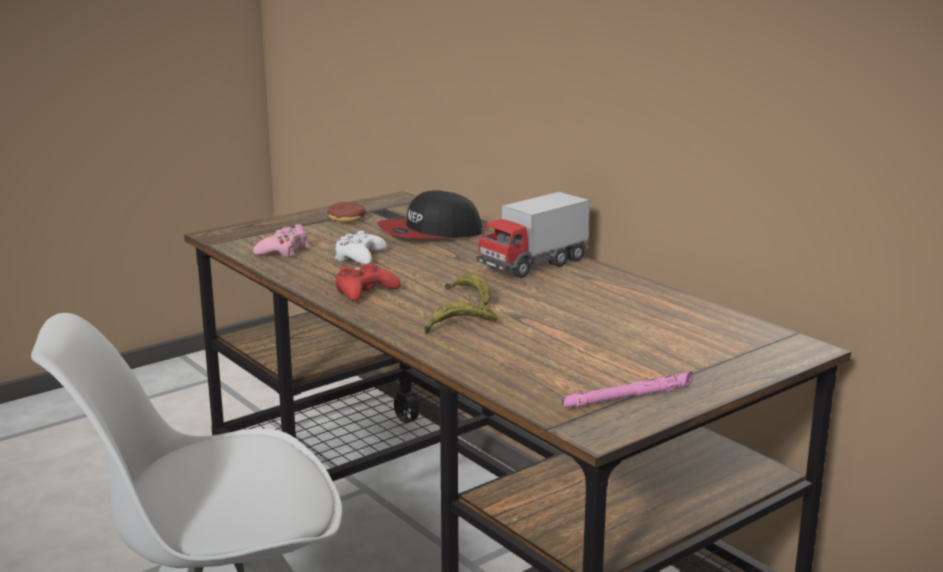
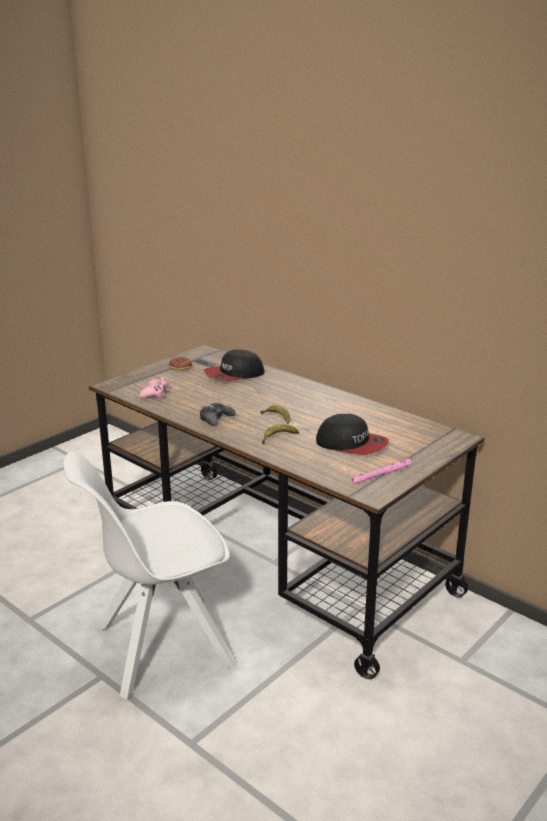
camera: 10 degrees left, 5 degrees up
(359, 257) = (201, 395): white game controller -> none
(364, 291) = (216, 419): red game controller -> black game controller
(532, 265) = (302, 393): toy truck -> none
(589, 345) = (351, 444): none -> cap

